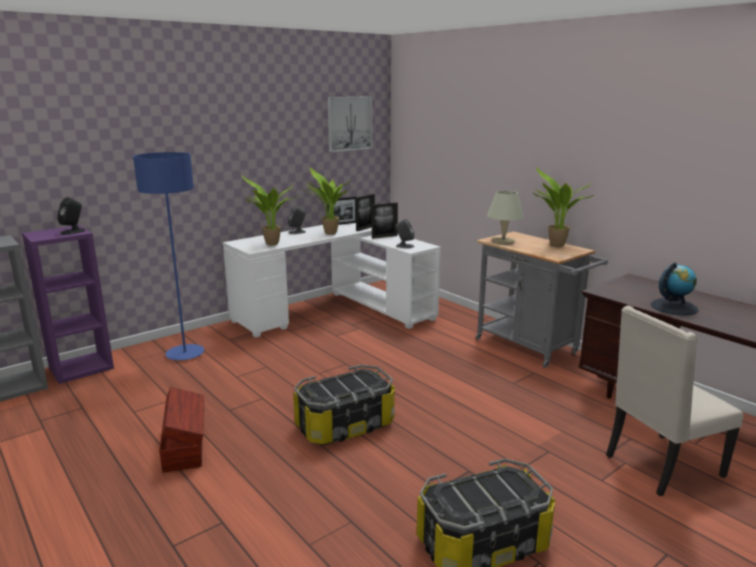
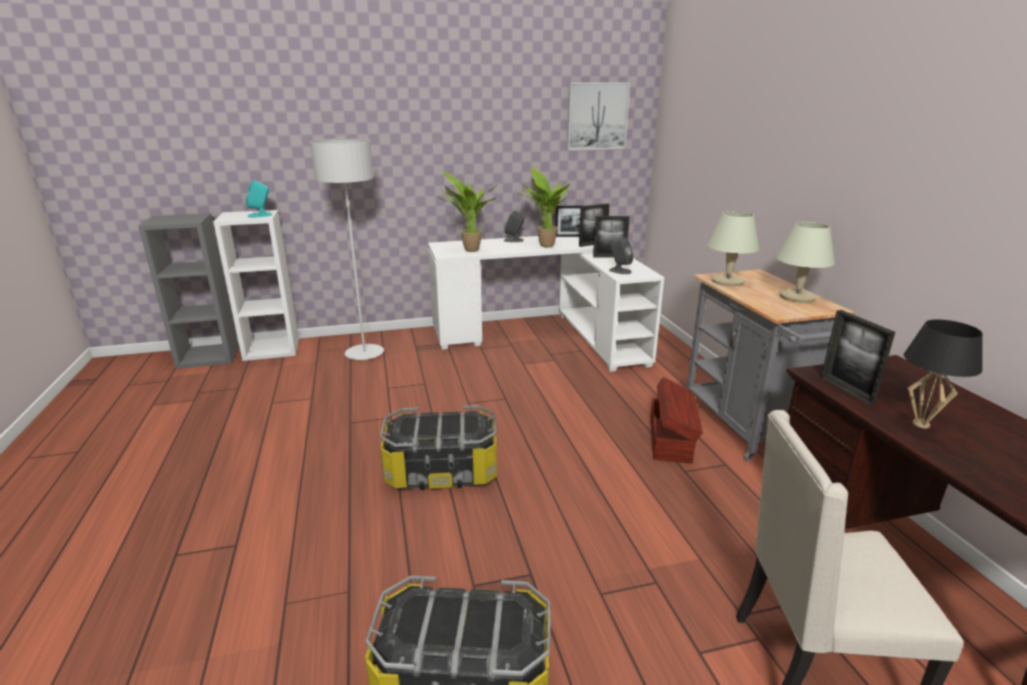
camera: 25 degrees right, 5 degrees up
(73, 231) = (260, 215): black speaker -> turquoise speaker
(82, 368) = (272, 349): purple bookcase -> white bookcase
(185, 354) = (364, 354): blue floor lamp -> grey floor lamp
(185, 446) = (279, 450): brown storage box -> brown storage box (671, 439)
(555, 246) = (797, 297): potted plant -> beige table lamp
(623, 296) = (846, 390): none -> picture frame
(674, 307) = (921, 424): globe -> black table lamp

